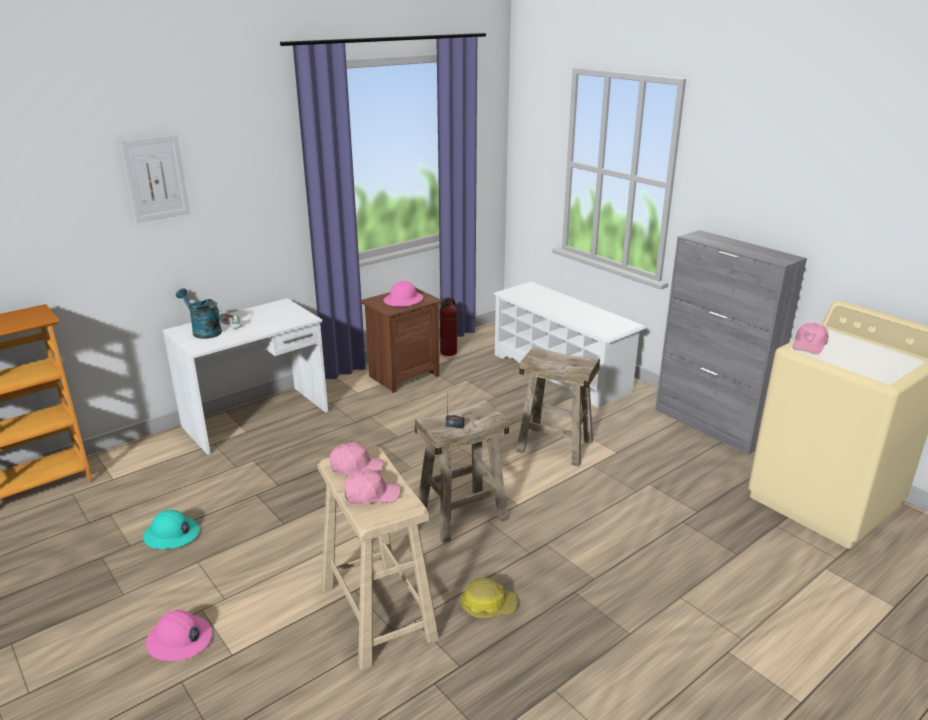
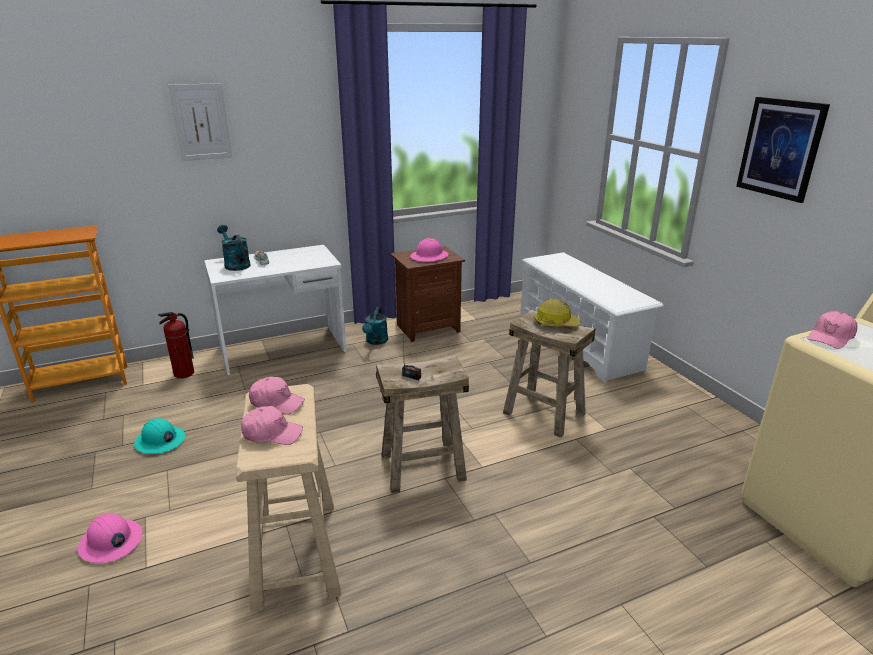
camera: 15 degrees right, 0 degrees up
(355, 397) = (376, 341): none -> turquoise watering can
(449, 352) = (478, 312): fire extinguisher -> fire extinguisher (184, 373)
(487, 606) = (406, 569): hard hat -> hard hat (555, 323)
(710, 425) = (720, 416): grey cabinet -> none
(741, 180) = (780, 148): none -> picture

